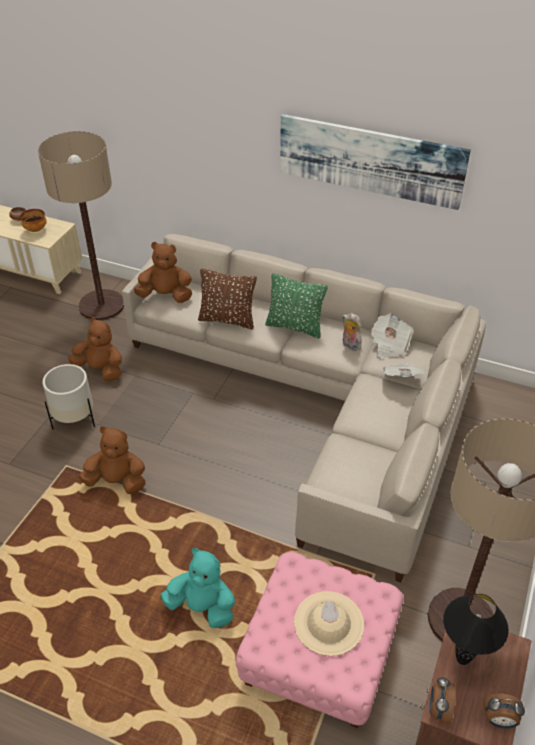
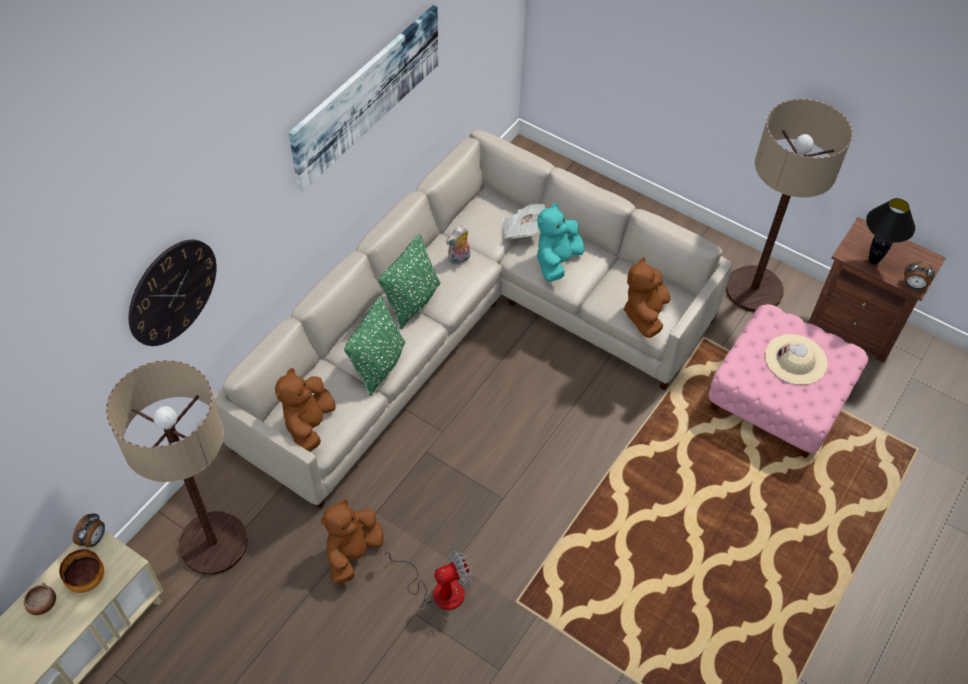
camera: 80 degrees left, 10 degrees up
(74, 419) = (438, 589): white planter -> fan
(117, 481) = (551, 546): brown plush toy -> brown plush toy (645, 314)
(161, 135) = (172, 292): none -> wall clock
(202, 607) = (724, 481): turquoise plush toy -> turquoise plush toy (556, 261)
(227, 320) = (378, 365): brown pillow -> green pillow
(389, 344) = (468, 226): newspaper -> none
(499, 720) = (920, 255): alarm clock -> alarm clock (94, 539)

